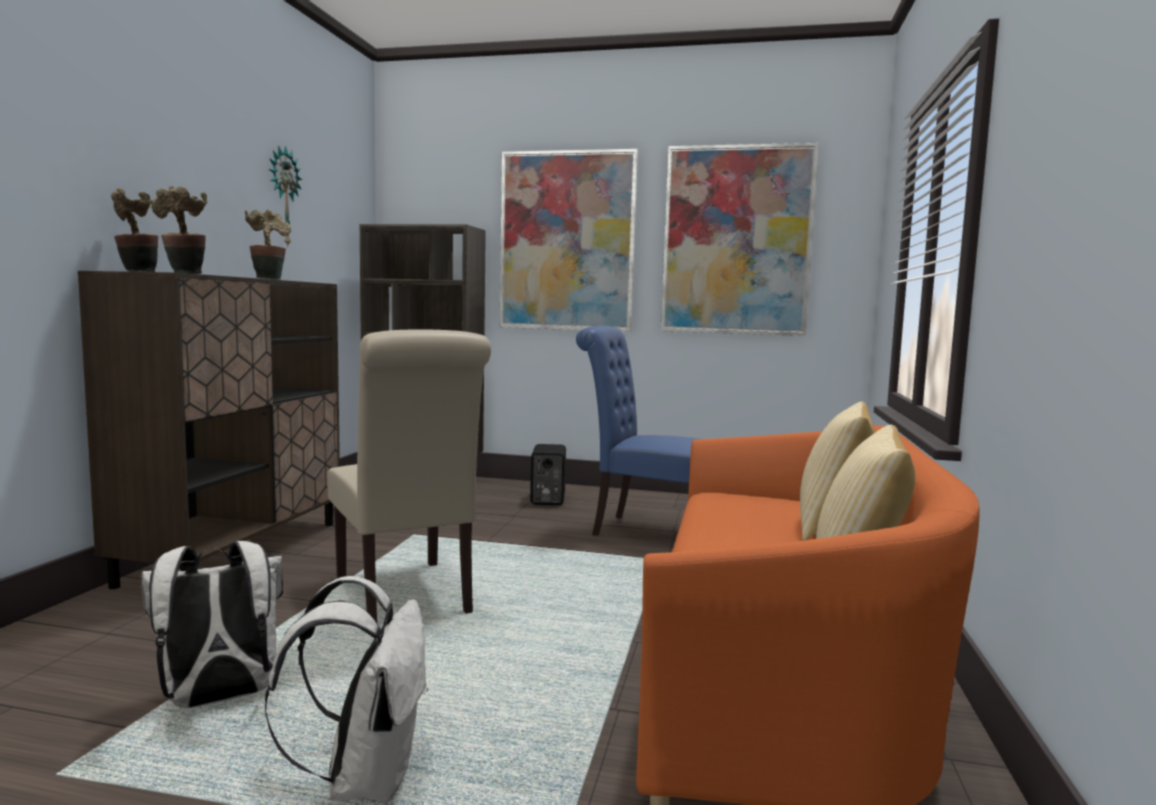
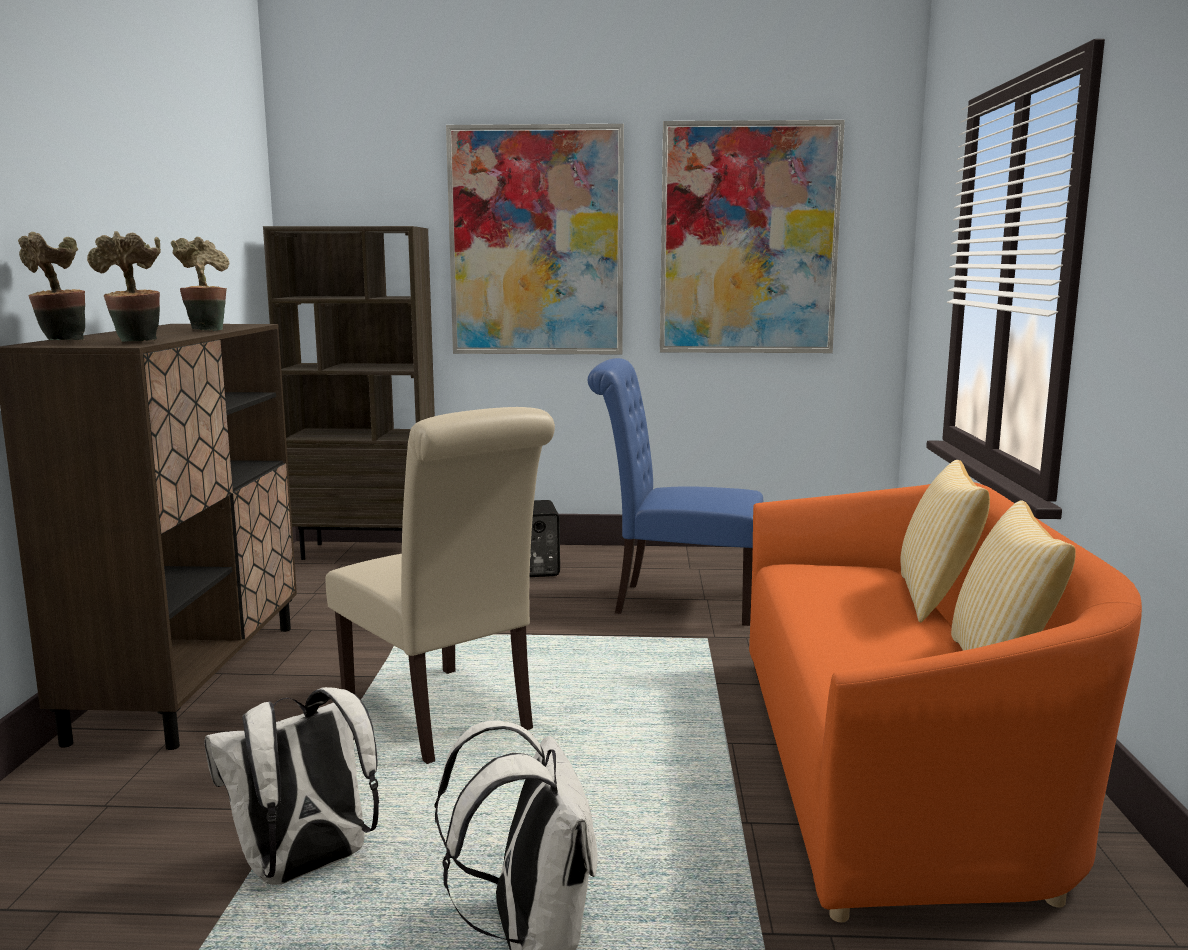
camera: 10 degrees left, 5 degrees up
(282, 197) = (180, 204): wall clock -> none

